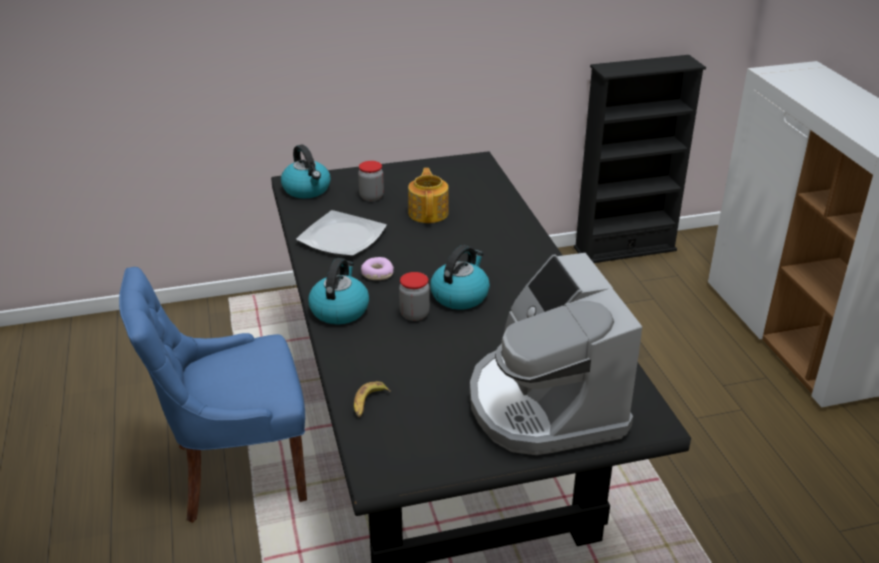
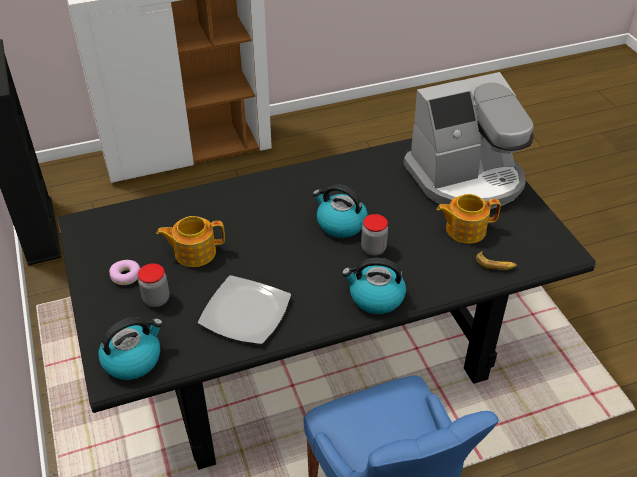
camera: 95 degrees left, 10 degrees up
(377, 274) = (312, 279): donut -> donut (126, 276)
(437, 387) = (464, 229): none -> teapot

